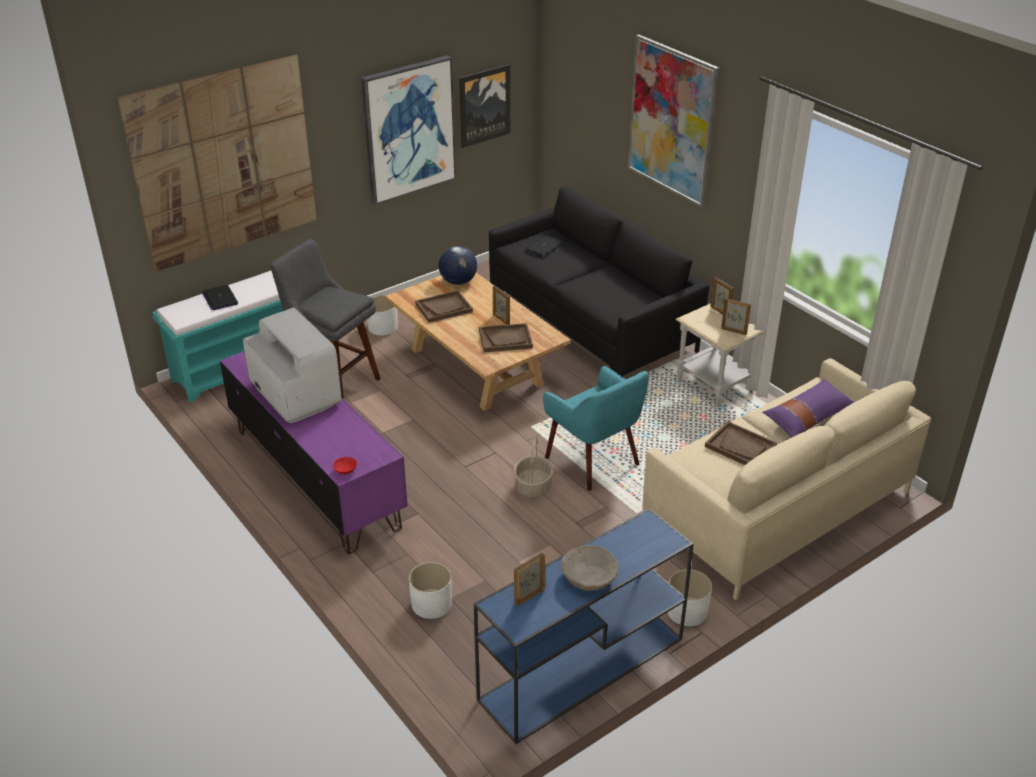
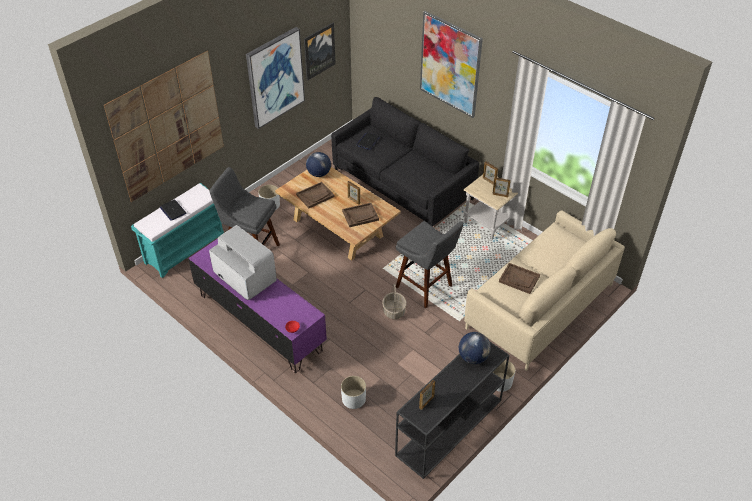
camera: 10 degrees left, 10 degrees up
(580, 670) = (448, 428): blue console table -> black console table
(589, 577) = (456, 385): beige bowl -> none
(593, 461) = (426, 288): turquoise armchair -> grey stool
(629, 539) = (473, 357): none -> globe
(808, 417) = (554, 253): purple pillow -> none

